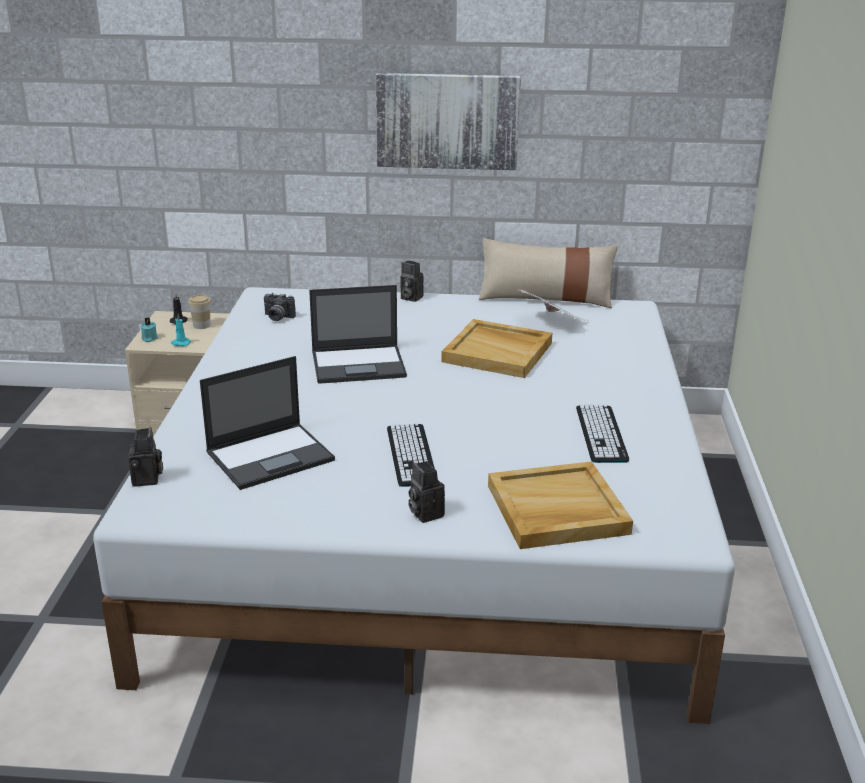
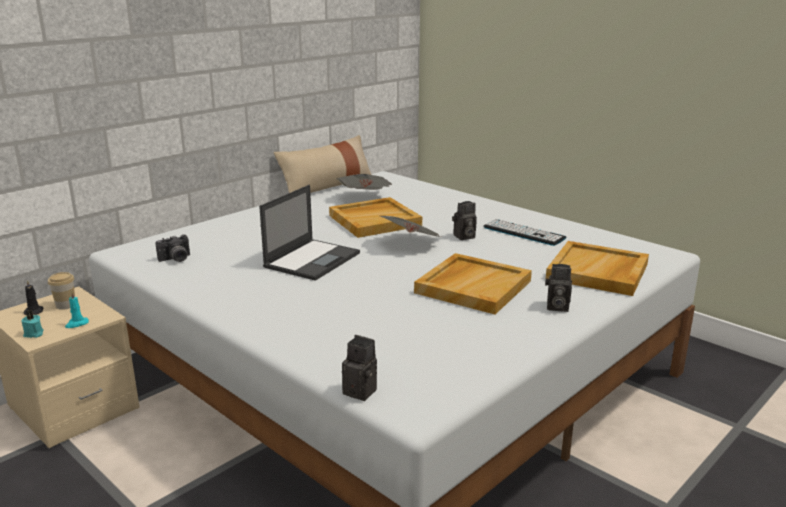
camera: 50 degrees left, 5 degrees down
(271, 456) = (401, 330): laptop -> none
(410, 297) = (243, 215): camera -> camera (464, 237)
(411, 455) = (473, 286): keyboard -> beige tray
(447, 121) = (239, 55): picture -> none
(469, 391) = (412, 243): none -> newspaper

